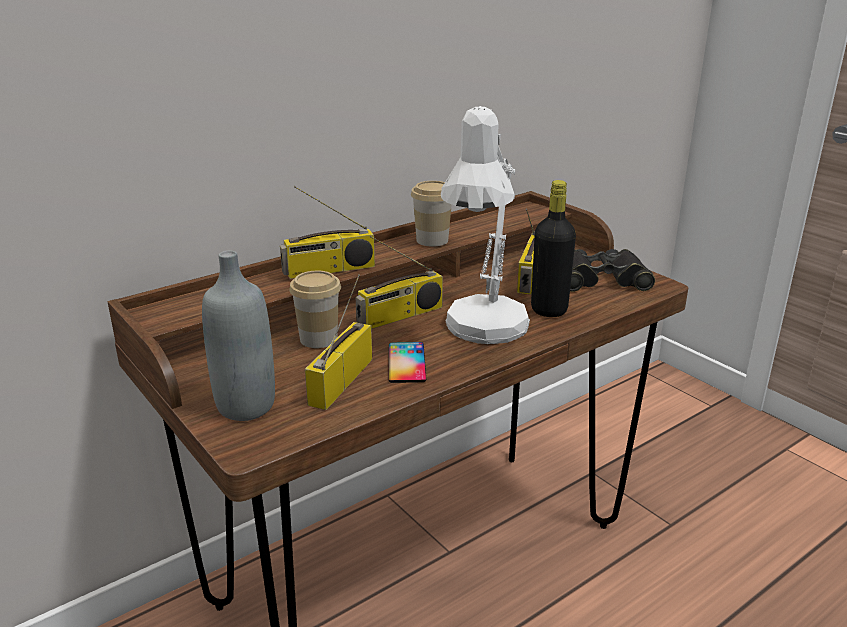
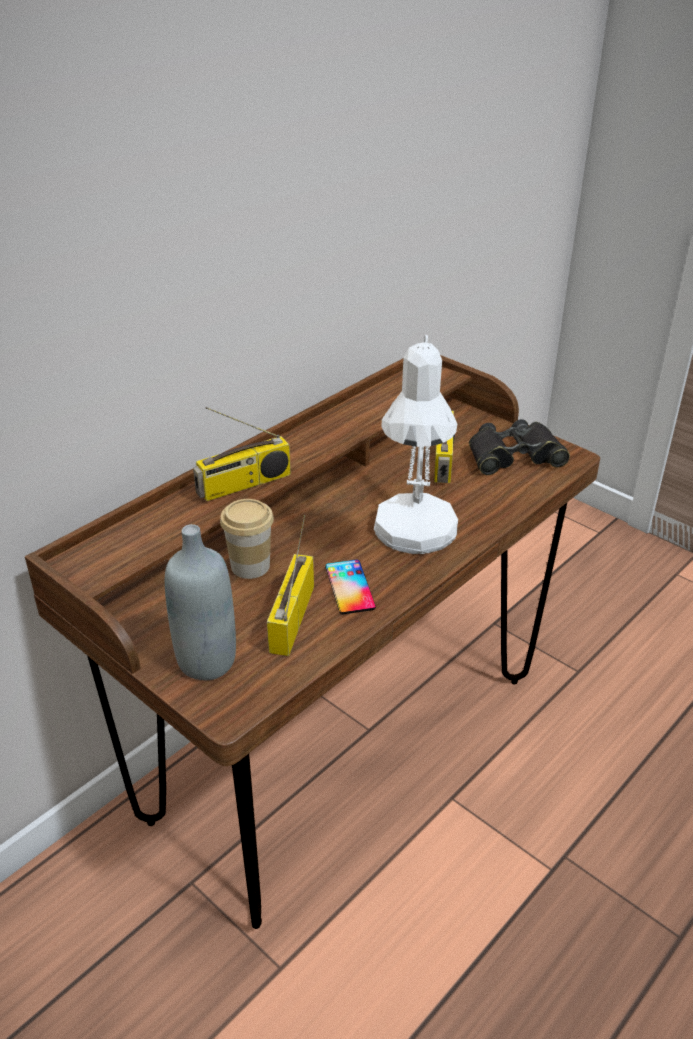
camera: 10 degrees left, 10 degrees up
(400, 316) = (324, 526): radio -> none
(432, 240) = (338, 430): cup -> none
(549, 309) = (471, 502): black bottle -> none

